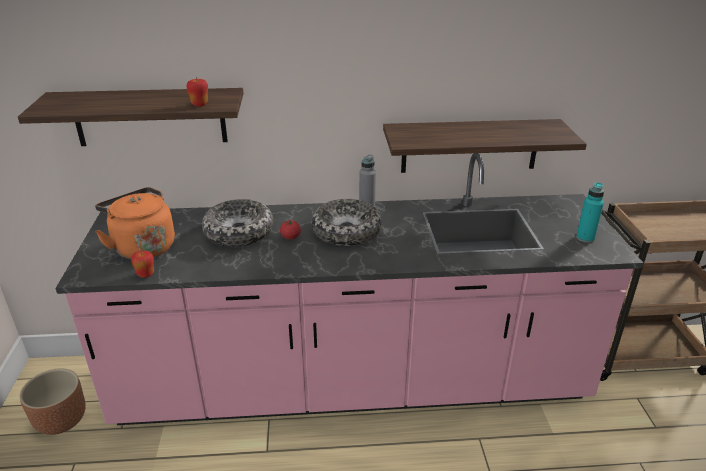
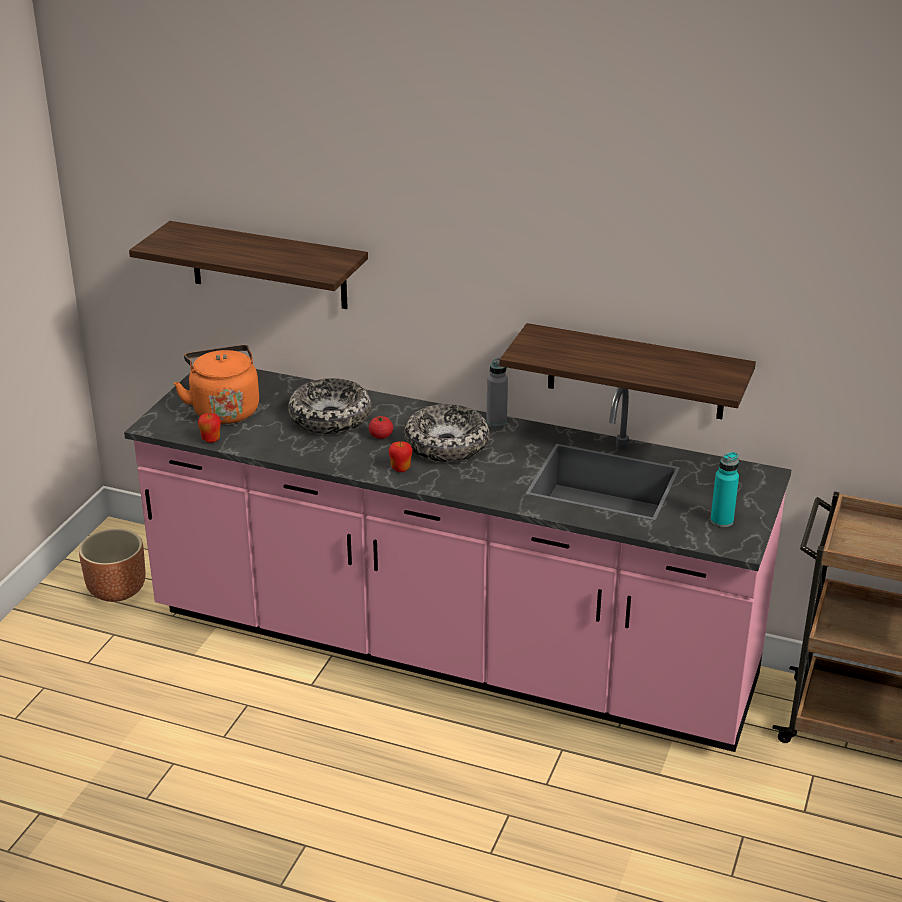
camera: 25 degrees right, 0 degrees up
(199, 104) = (304, 268): apple -> apple (400, 468)

